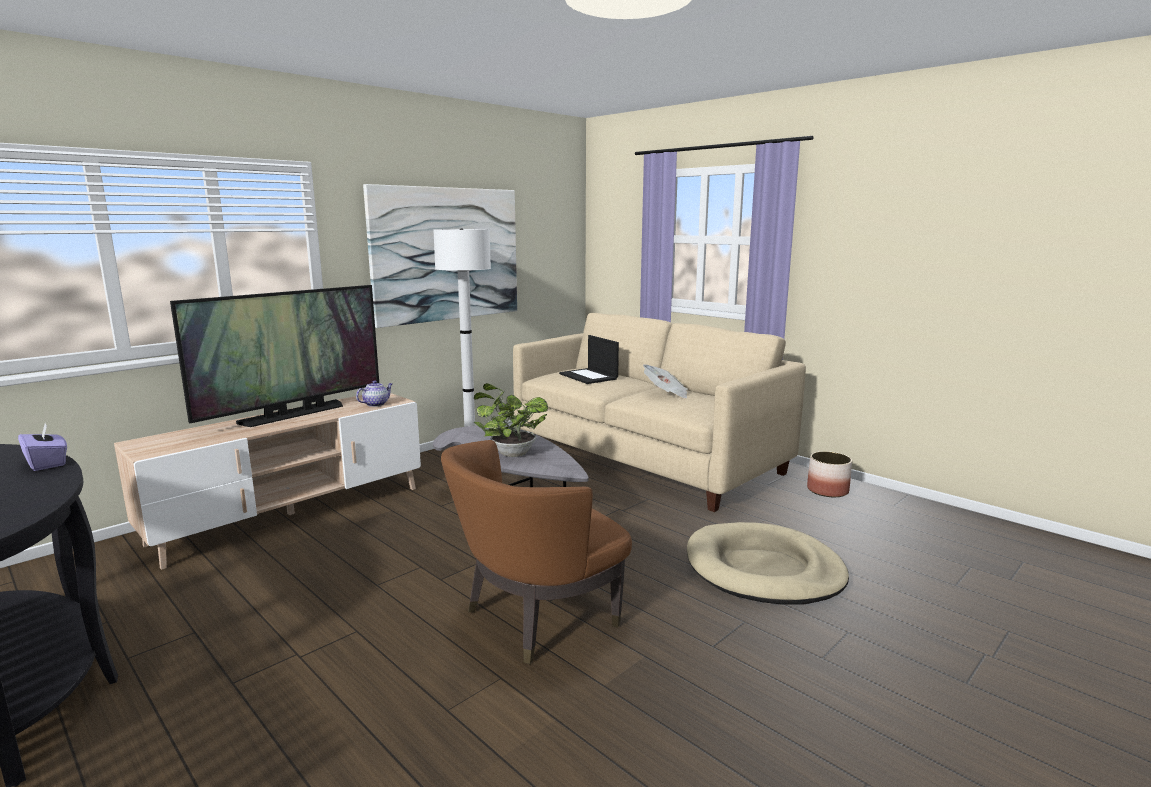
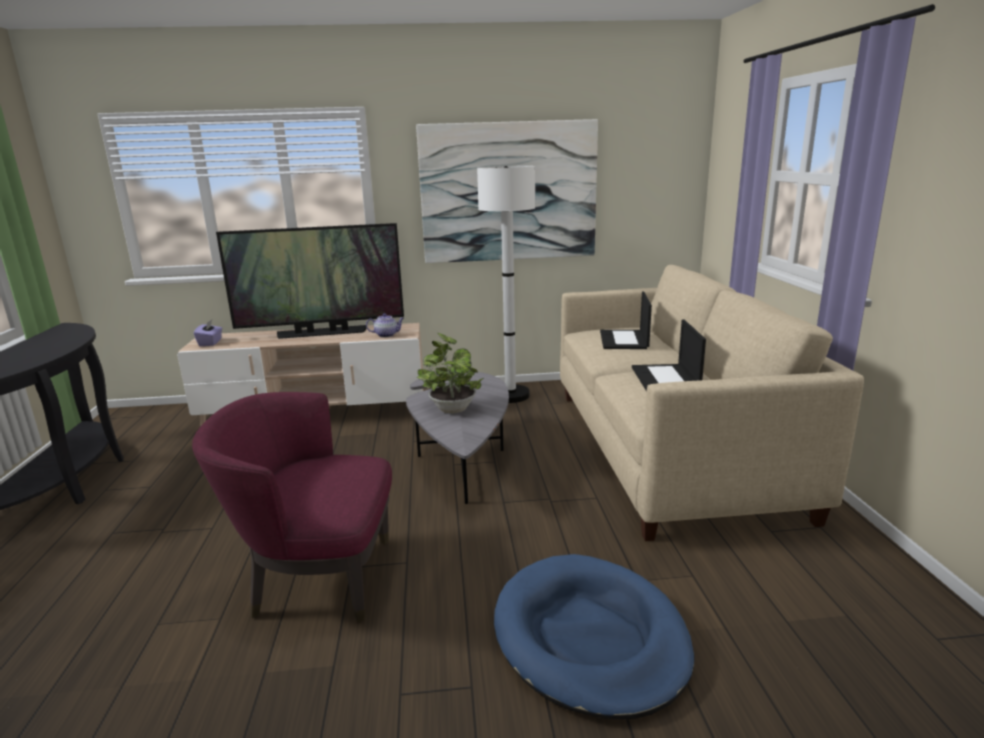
camera: 40 degrees right, 5 degrees up
(47, 463) = (68, 345): purple tissue box -> purple tissue box (210, 343)
(535, 618) = (318, 578): brown armchair -> purple armchair
(666, 394) = (666, 379): newspaper -> laptop
(763, 569) = (590, 638): beige dog bed -> blue dog bed
(828, 490) = (853, 572): planter -> none

